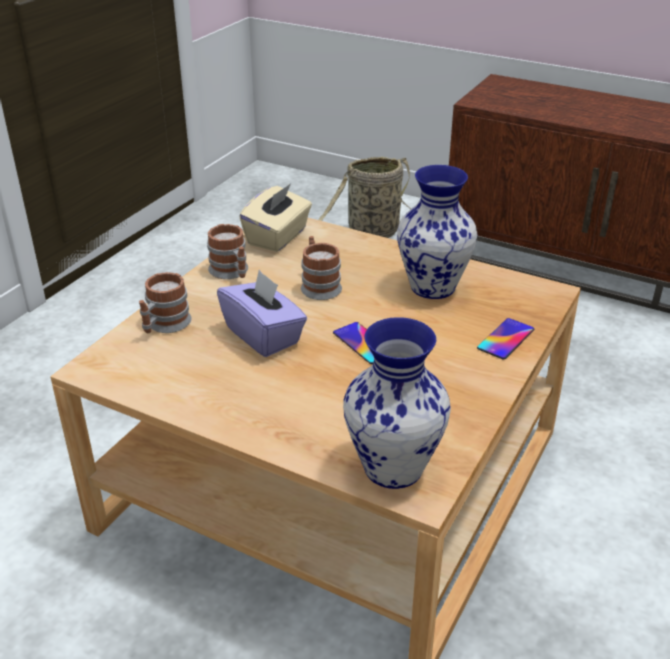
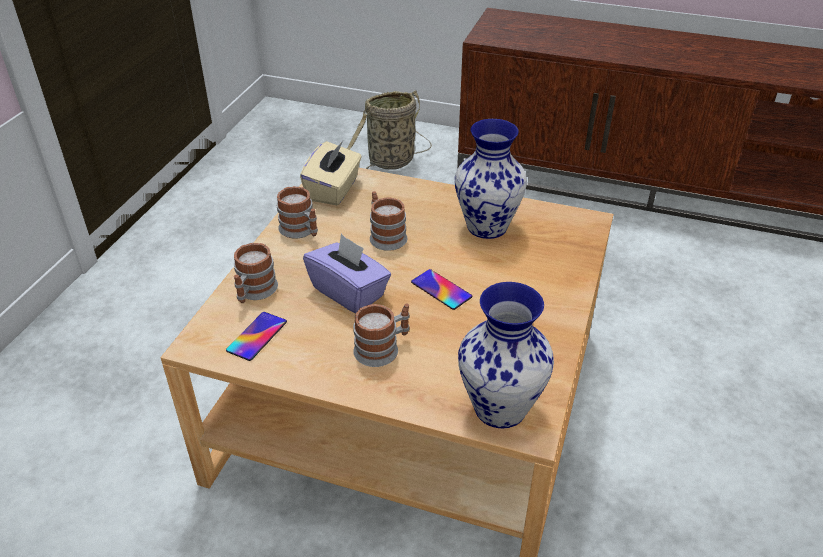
camera: 10 degrees left, 5 degrees up
(282, 394) = (383, 348): none -> mug
(505, 339) = (563, 271): phone -> phone (257, 336)

